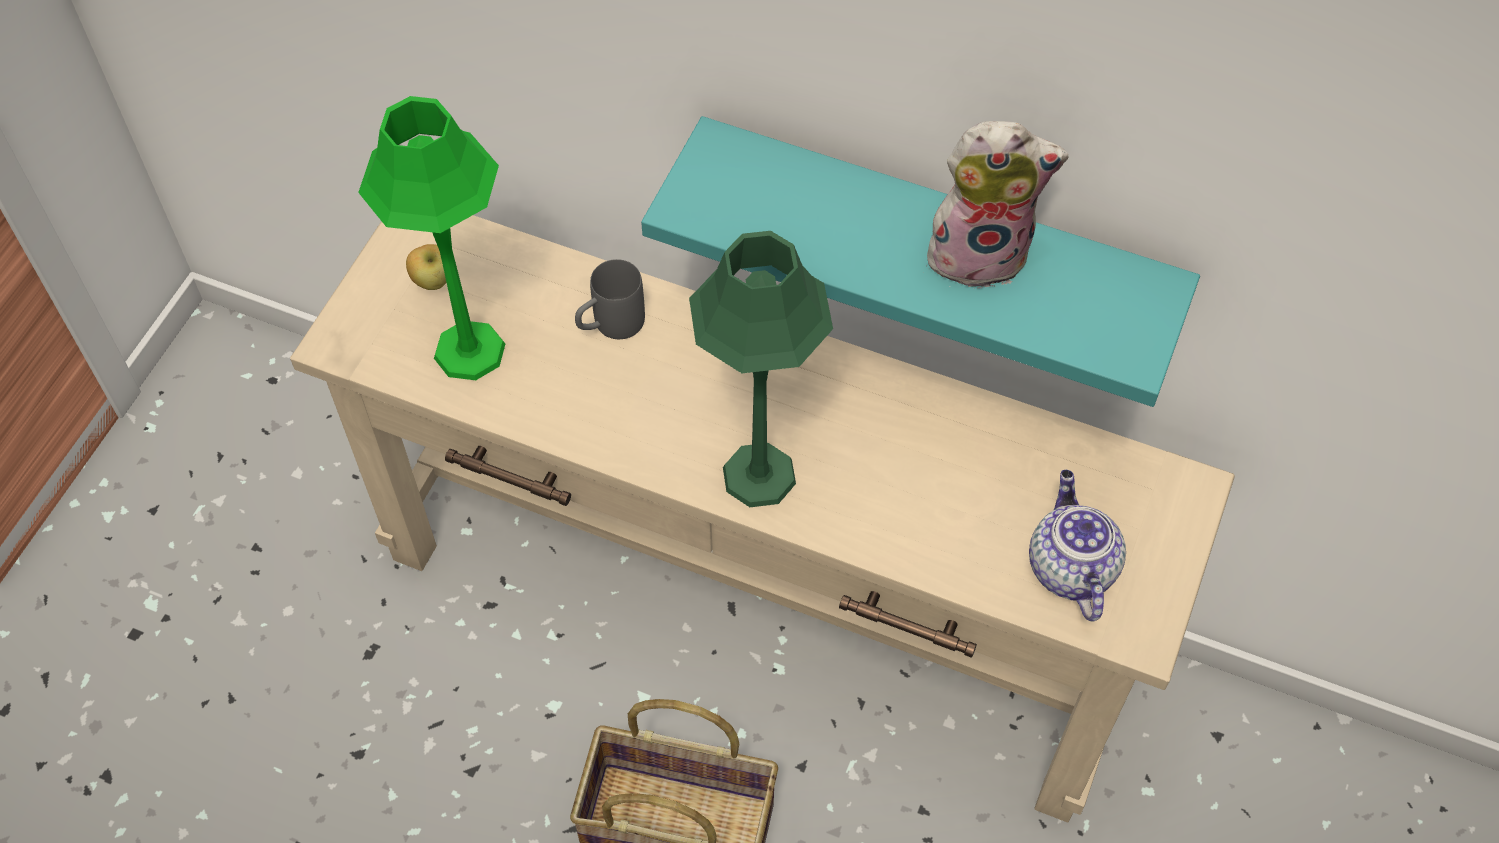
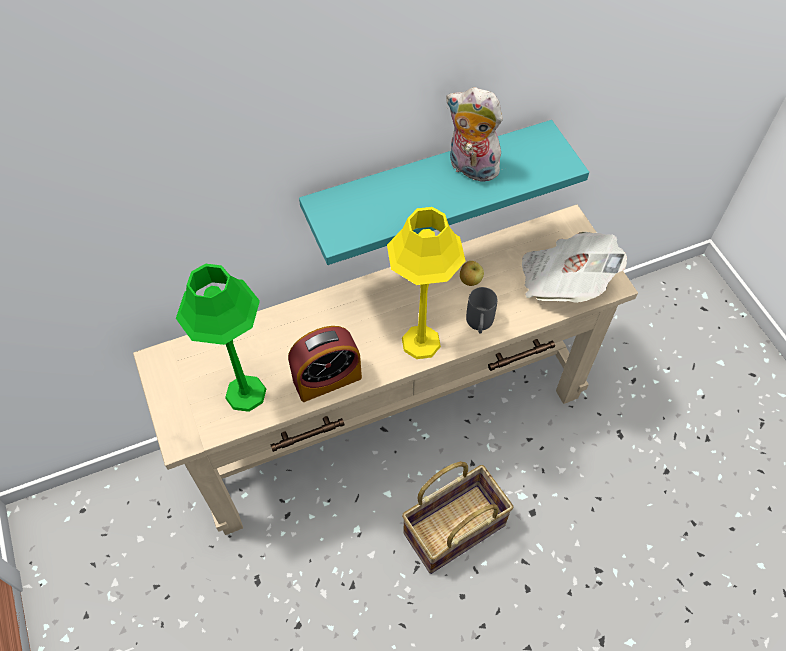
camera: 45 degrees left, 0 degrees up
(433, 281) = (194, 378): apple -> apple (470, 281)
(584, 419) = (327, 379): none -> alarm clock
(610, 326) = (294, 334): grey mug -> grey mug (479, 325)
(759, 476) = (421, 342): green table lamp -> yellow table lamp
(980, 252) = (470, 168): plush toy -> plush toy turned 105 degrees counterclockwise
(1069, 567) = (564, 281): teapot -> newspaper

